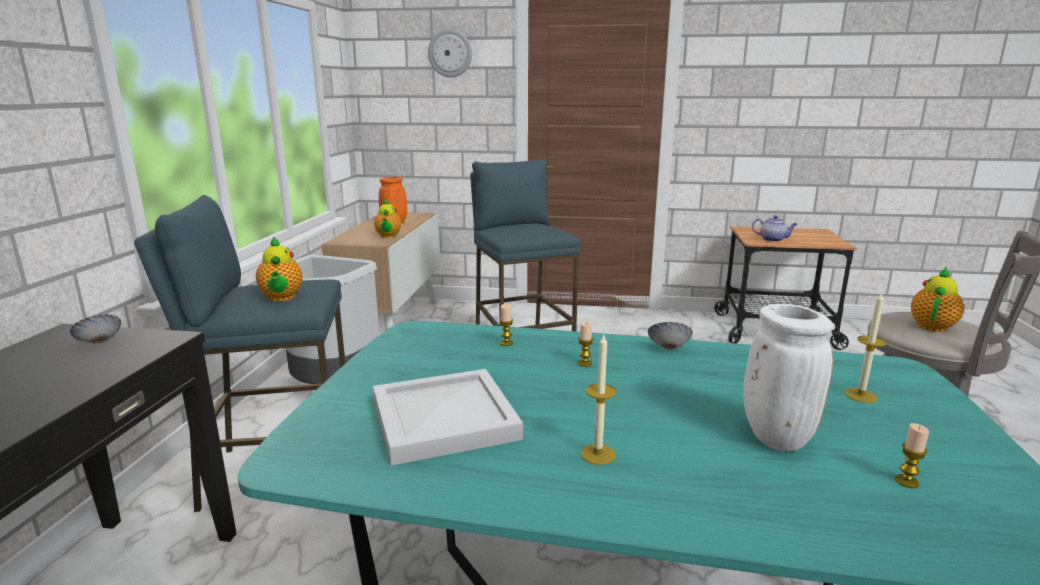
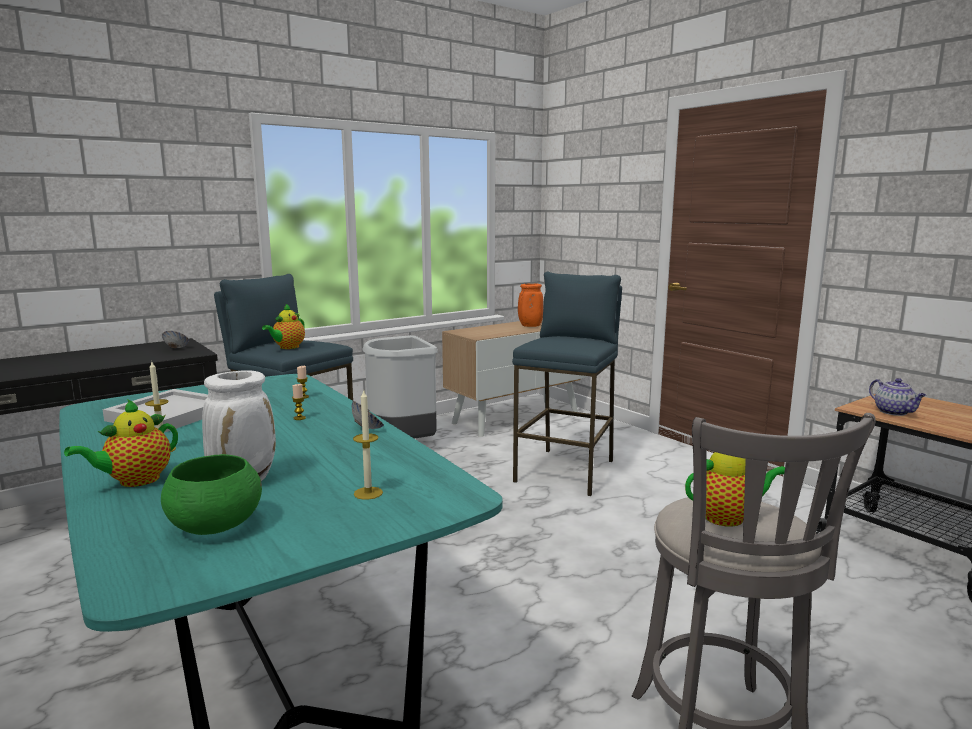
camera: 45 degrees right, 5 degrees down
(388, 236) = (497, 334): teapot -> teapot (135, 481)
(450, 53) = (612, 169): wall clock -> none
(906, 481) = (215, 526): candle -> green bowl

